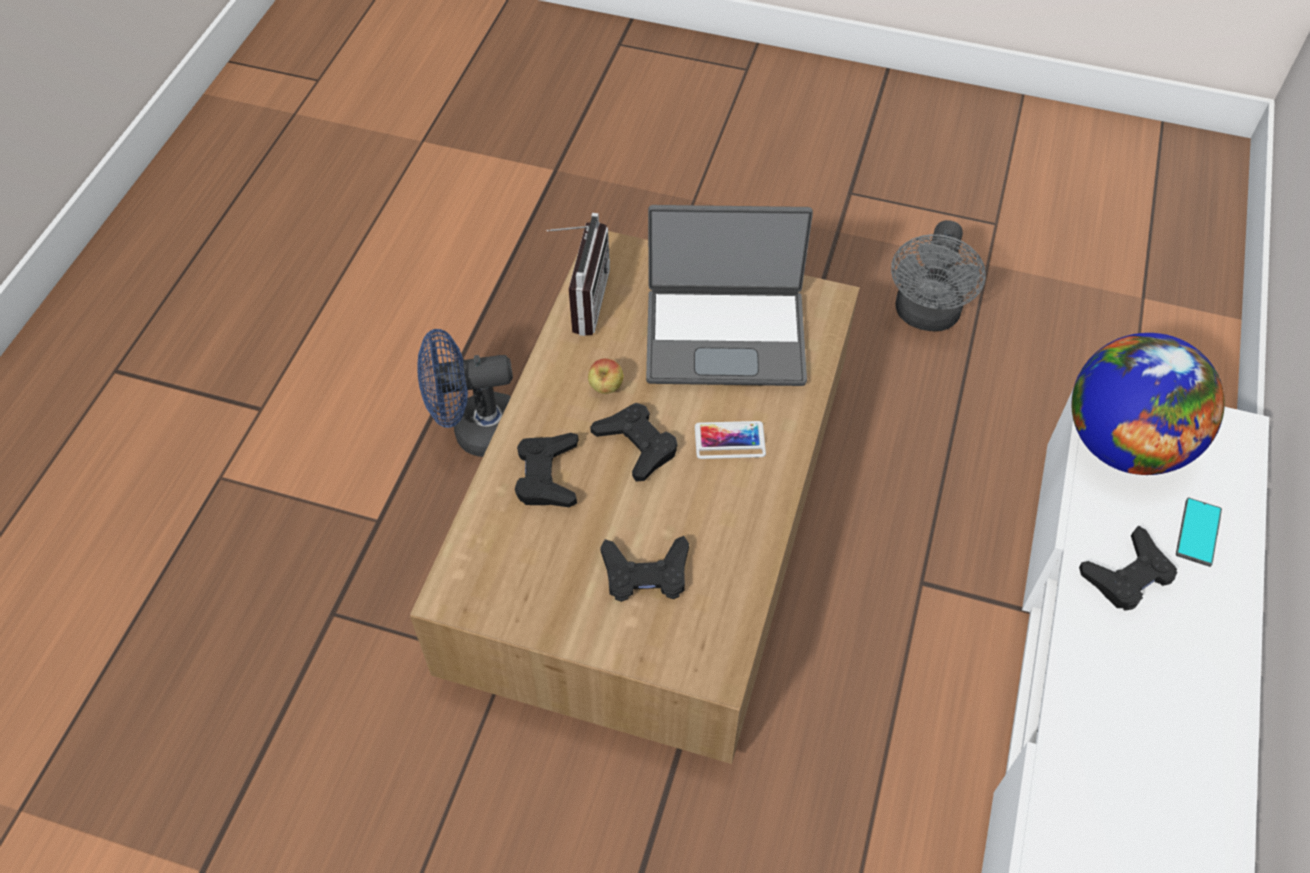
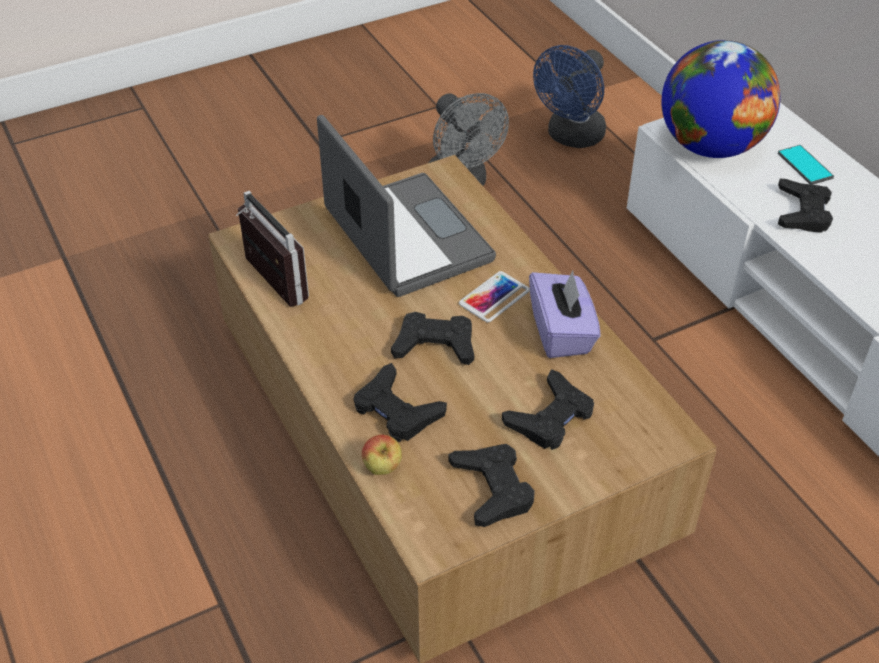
camera: 45 degrees left, 10 degrees down
(477, 431) = (226, 477): blue fan -> blue fan (571, 137)
(537, 591) = (492, 488): none -> black game controller
(606, 388) = (364, 326): apple -> apple (382, 469)
(725, 335) = (405, 237): laptop -> laptop turned 75 degrees counterclockwise
(743, 512) = (561, 332): none -> purple tissue box

